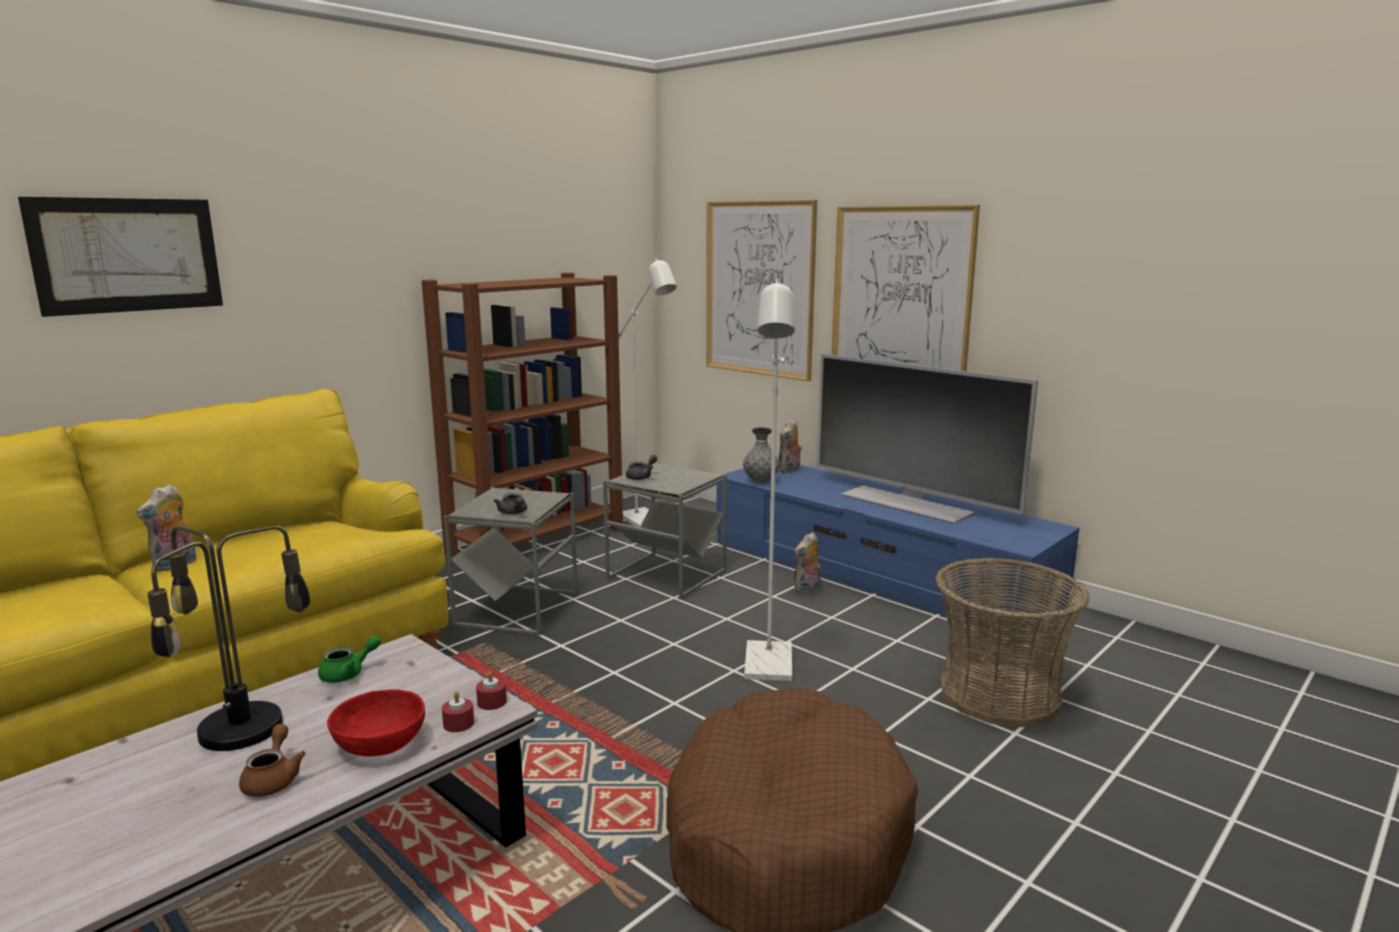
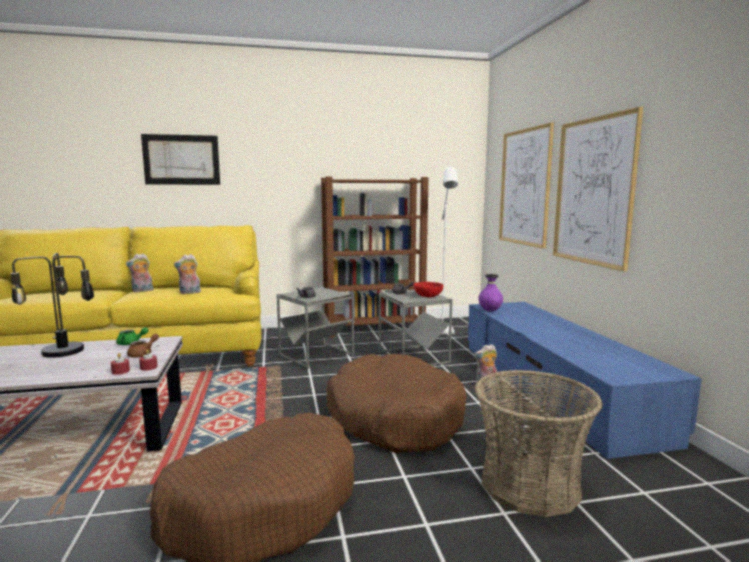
camera: 35 degrees right, 5 degrees down
(273, 779) = (33, 370): brown teapot -> brown teapot (143, 354)
(380, 744) = (83, 370): red bowl -> red bowl (428, 296)
(760, 482) = (490, 311): grey vase -> purple vase
(768, 670) = (394, 418): white floor lamp -> brown dog bed
(789, 470) = (522, 308): plush toy -> plush toy (189, 293)
(907, 503) = (571, 337): television -> none

